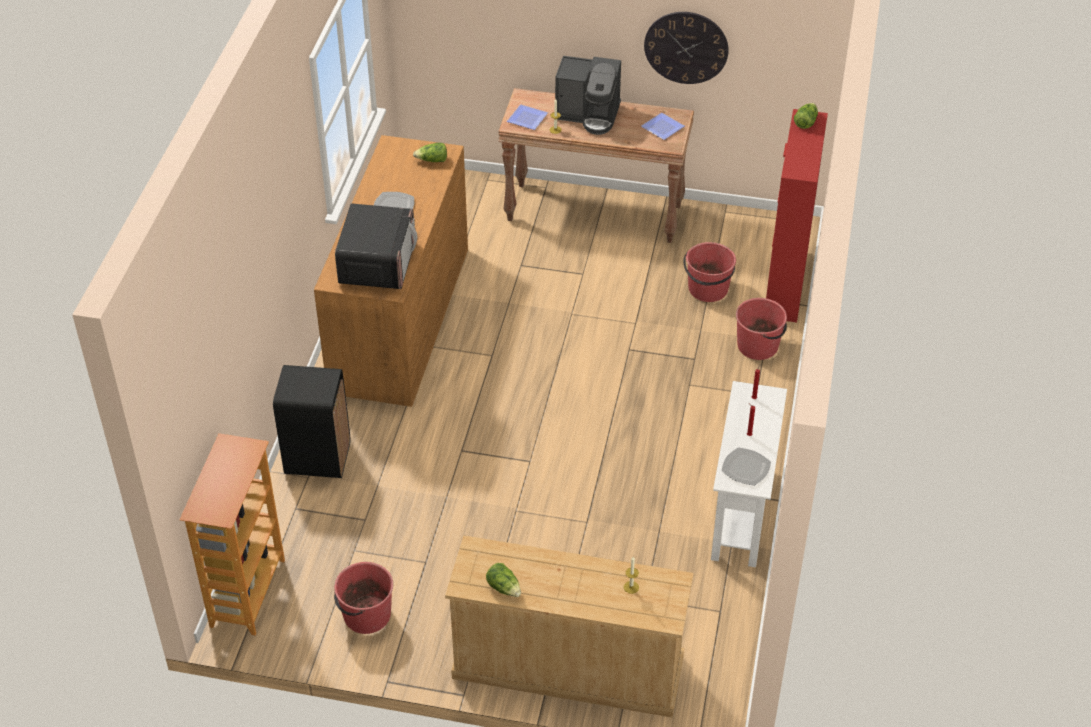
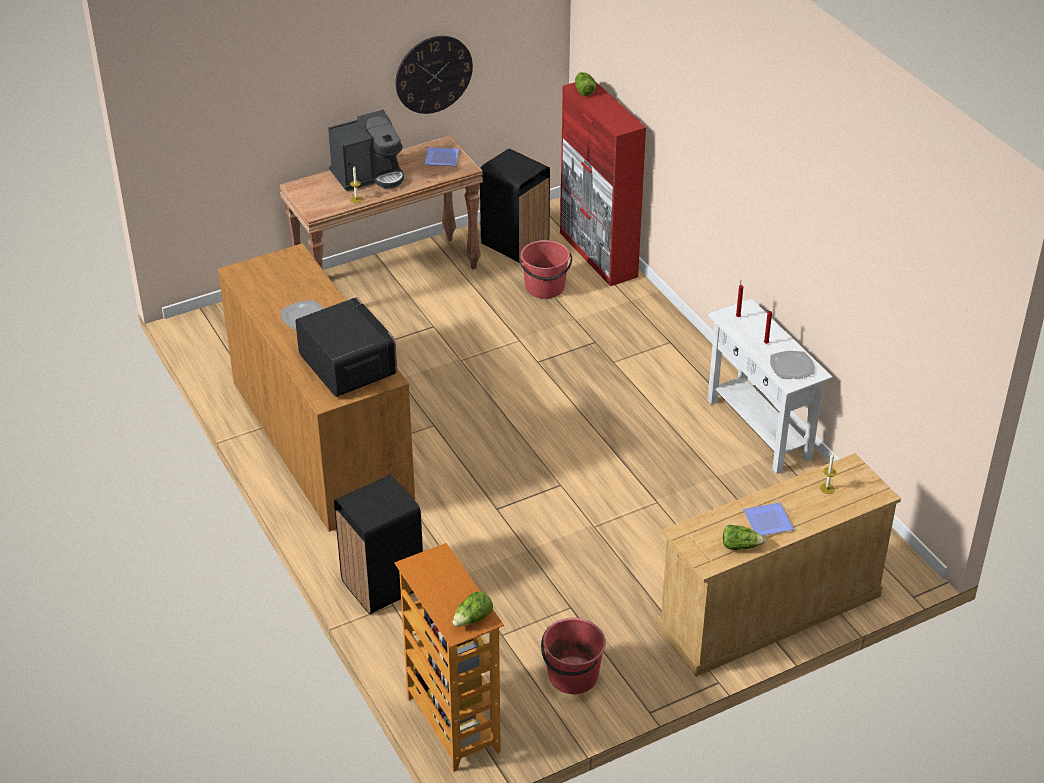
camera: 40 degrees left, 5 degrees down
(432, 160) = (291, 266): lettuce -> lettuce (473, 619)
(526, 119) = (320, 202): plate -> plate (767, 522)
(727, 238) = (515, 244): none -> black trash can
(758, 346) = (630, 307): red bucket -> none

